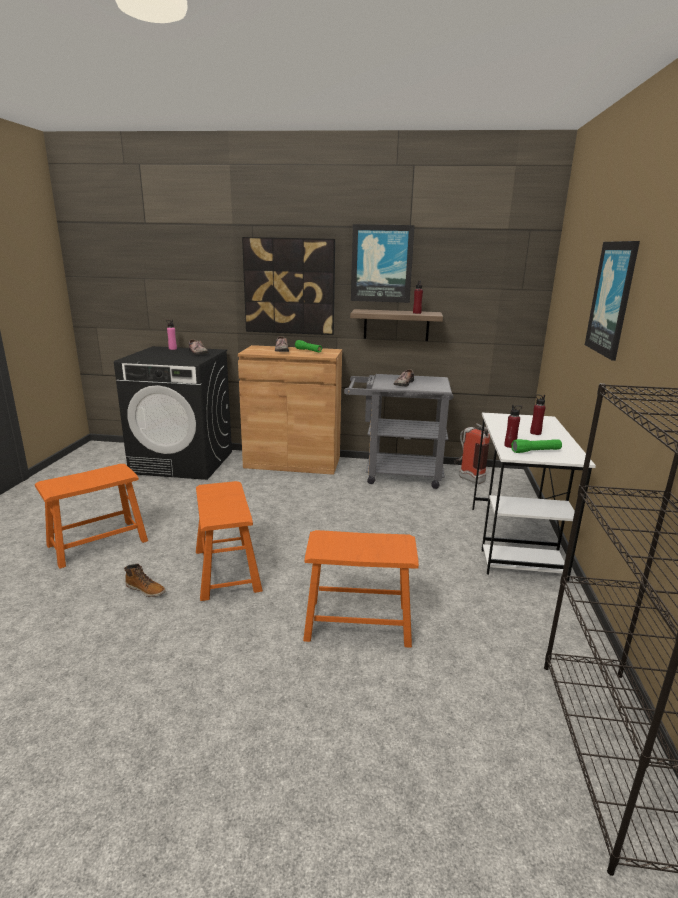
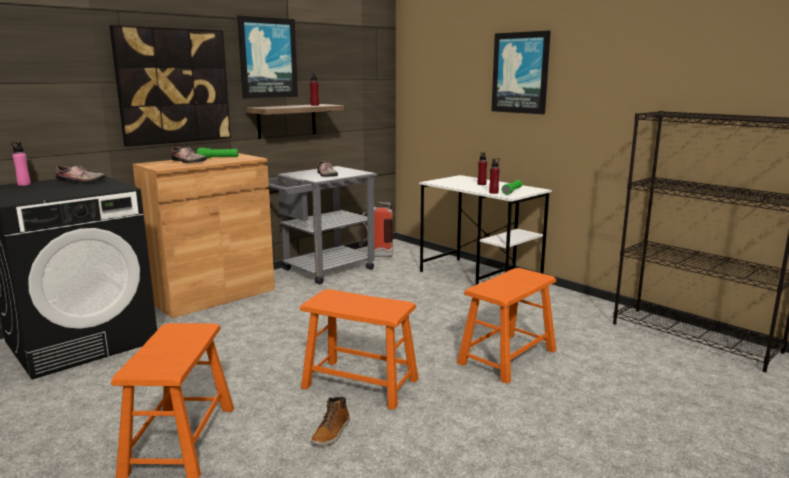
camera: 50 degrees left, 5 degrees down
(146, 589) = (332, 433): boot -> boot turned 135 degrees clockwise

